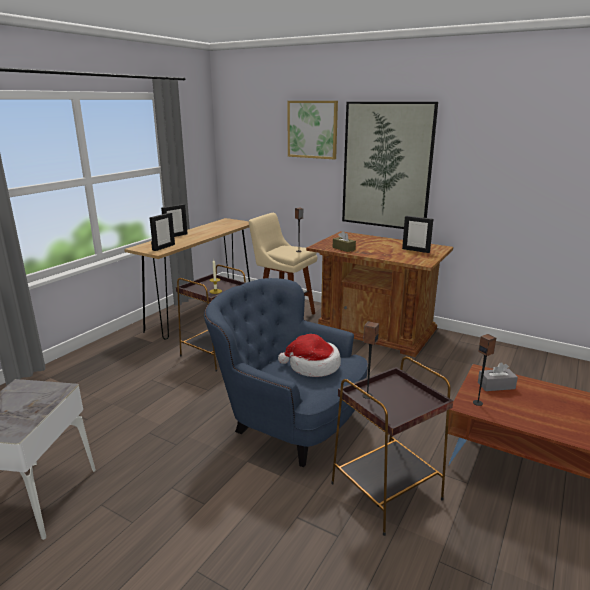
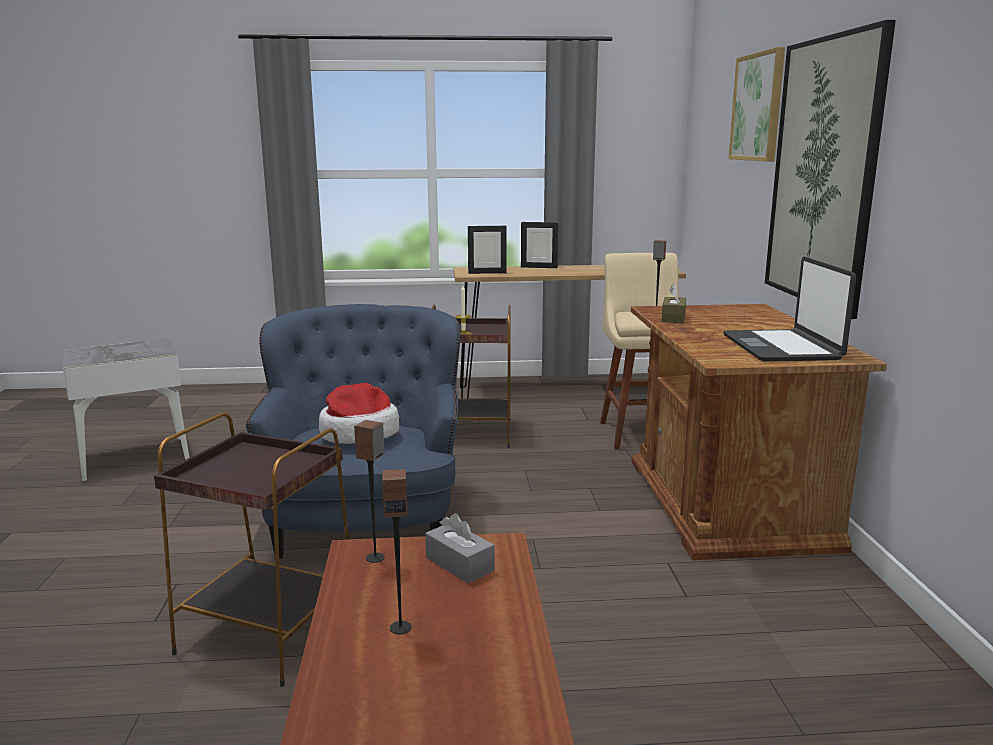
camera: 55 degrees right, 5 degrees down
(367, 395) = (249, 454): speaker -> speaker (400, 627)
(416, 250) = (782, 347): picture frame -> laptop

